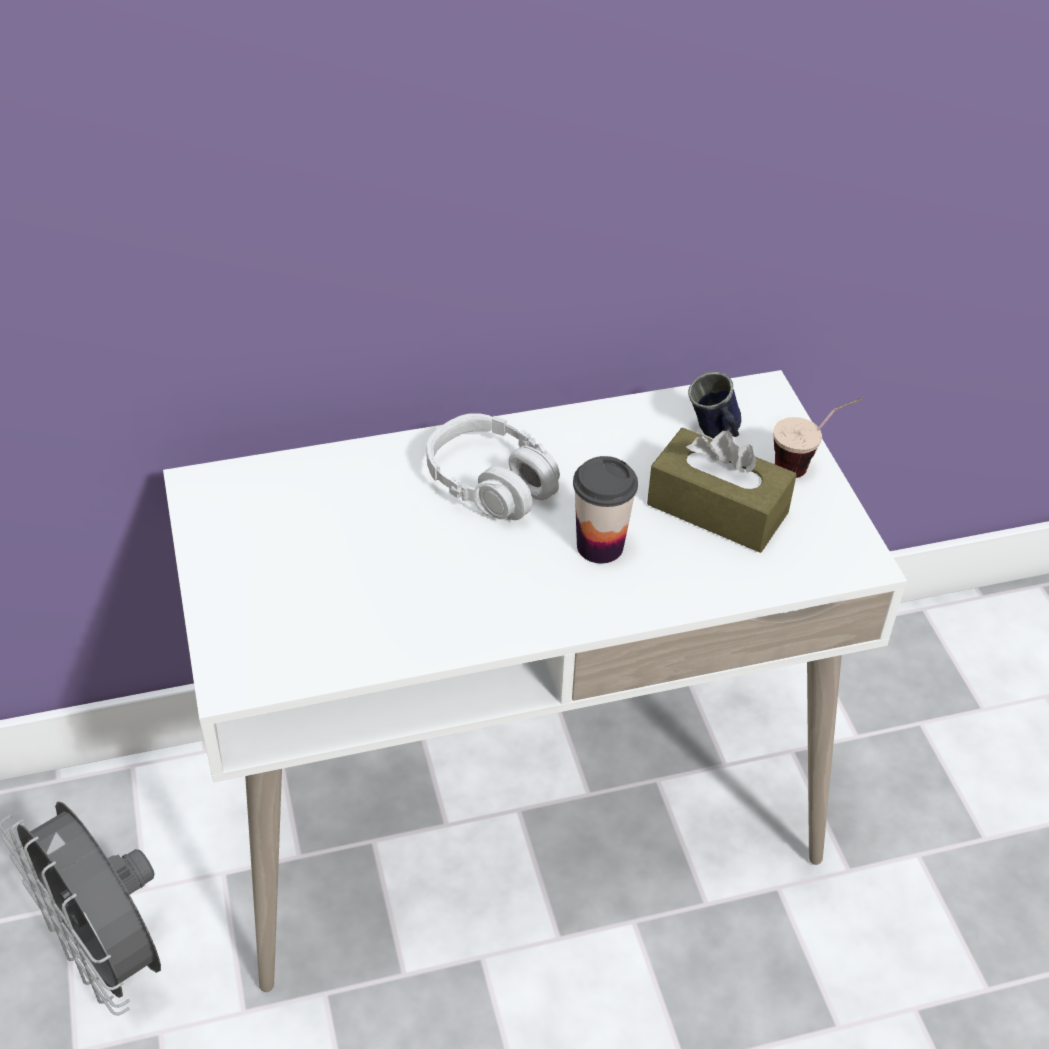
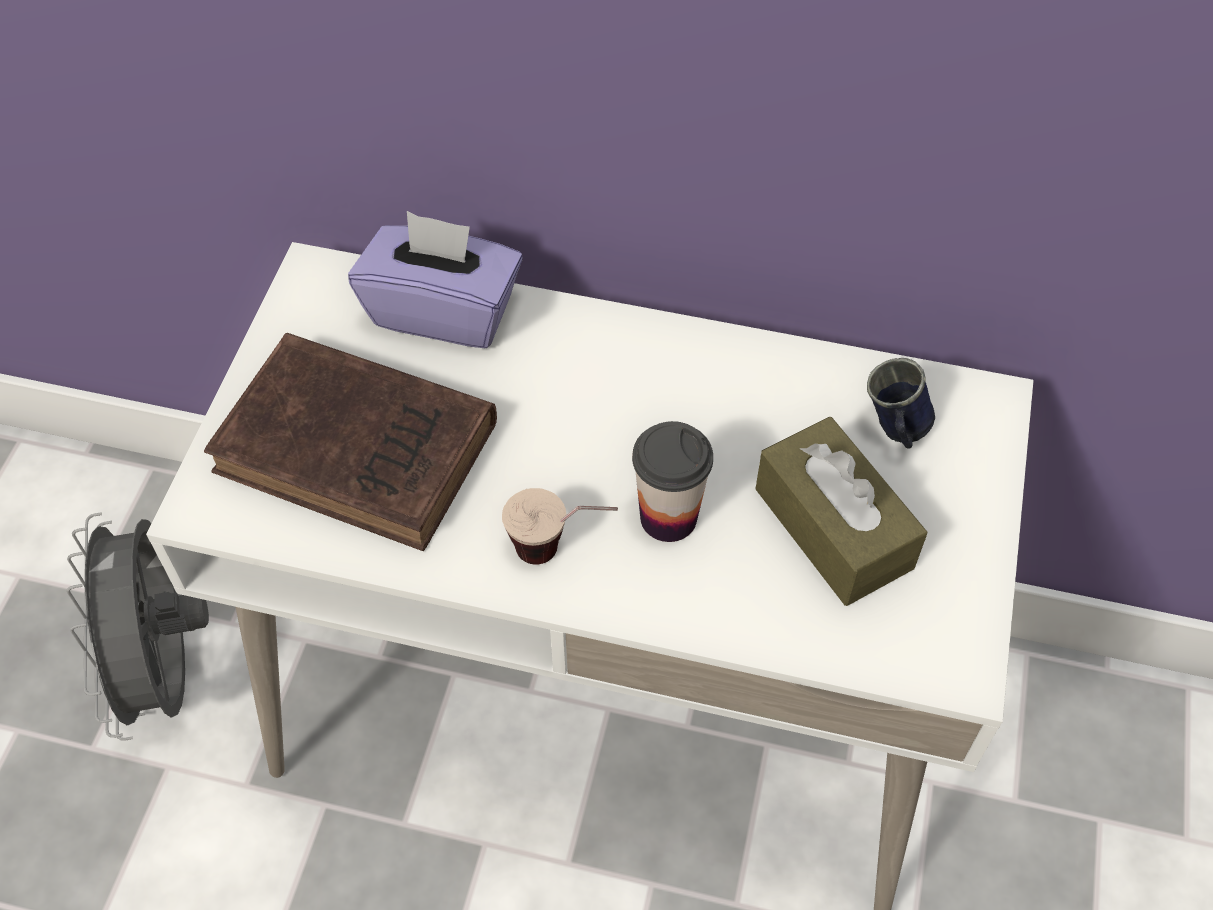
camera: 30 degrees right, 10 degrees up
(328, 474) = (444, 311): none -> purple tissue box
(336, 591) = (363, 450): none -> brown book
(491, 483) = (603, 391): grey headphones -> none
(808, 465) = (982, 517): cup -> cup (561, 552)

